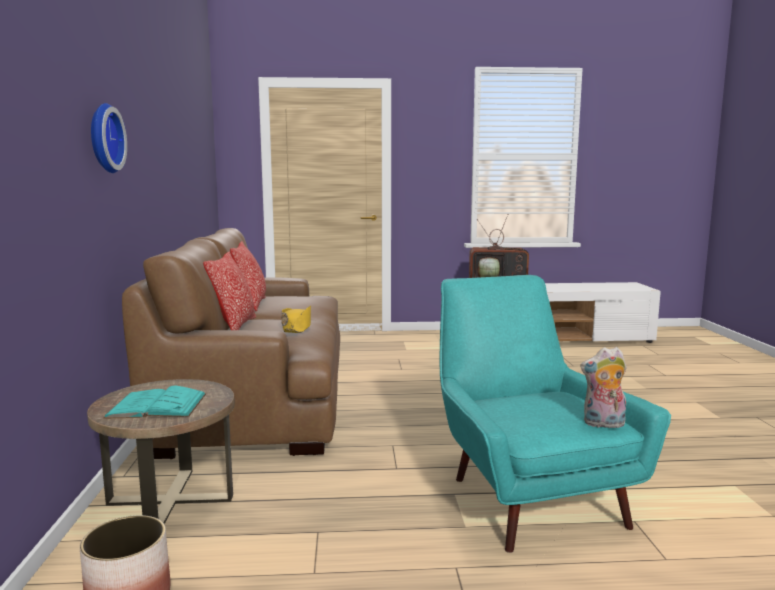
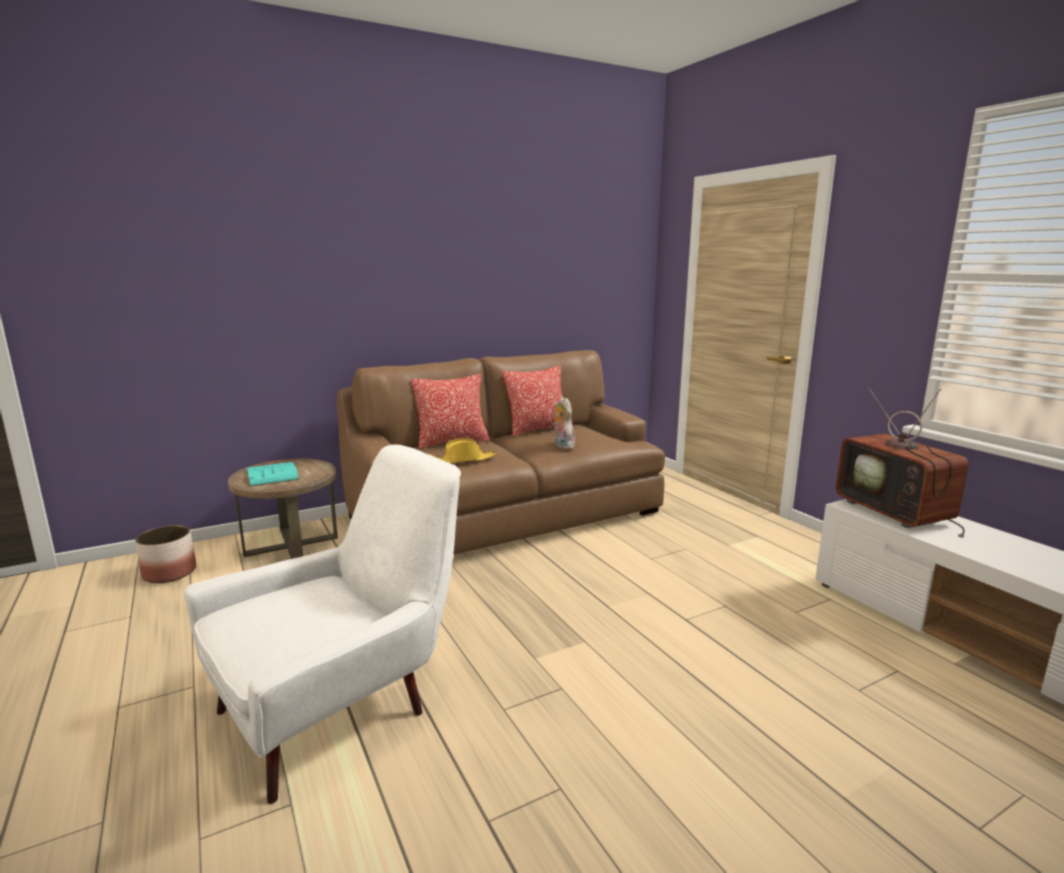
camera: 65 degrees right, 5 degrees up
(102, 138) = (337, 274): wall clock -> none
(525, 494) = (341, 705): turquoise armchair -> white armchair
(603, 424) = (259, 658): plush toy -> plush toy (562, 445)

